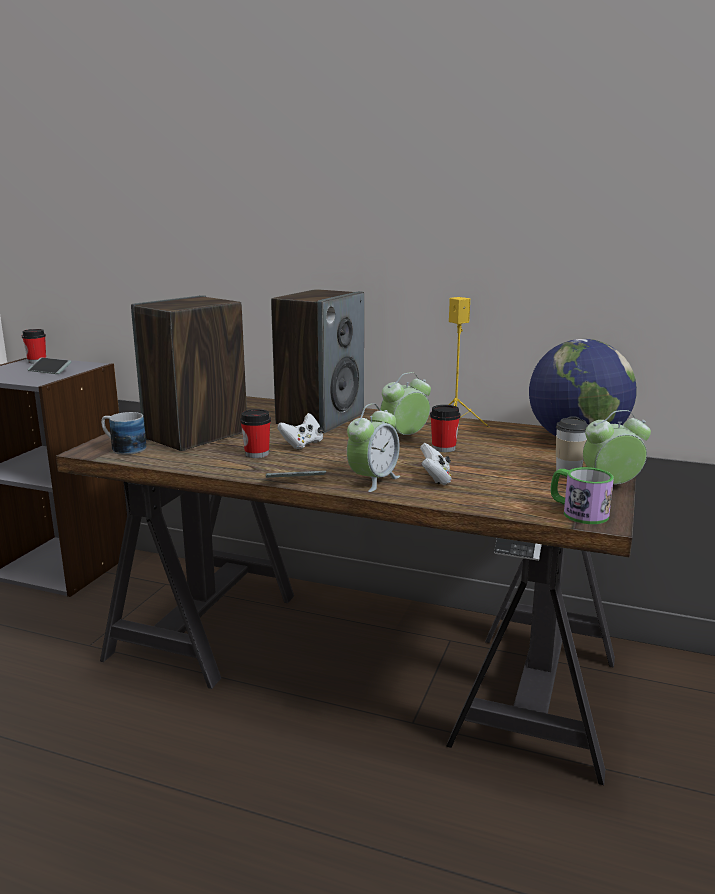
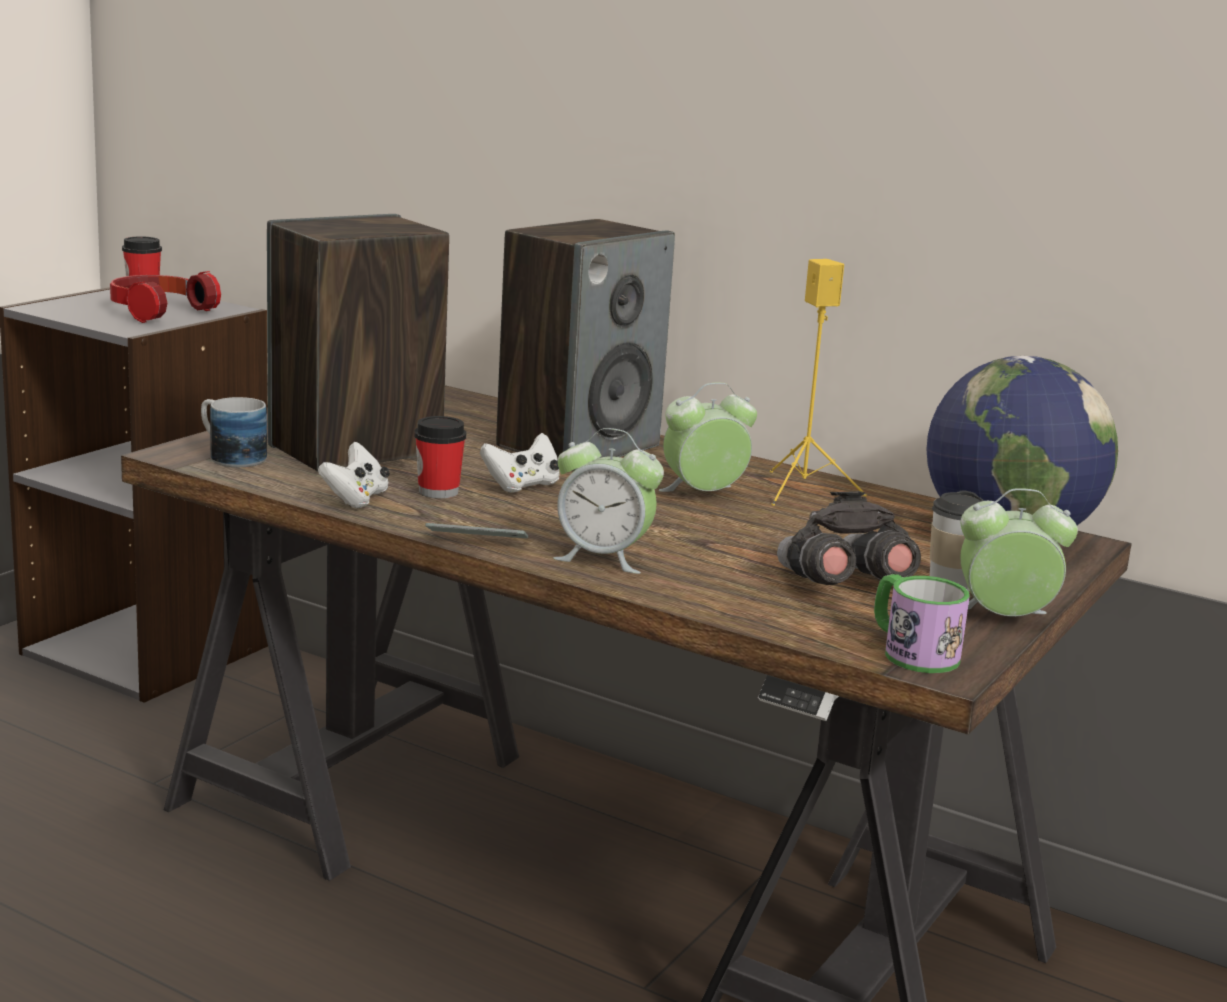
camera: 10 degrees right, 0 degrees up
(50, 370) = (157, 311): phone -> headphones
(373, 480) = (603, 558): alarm clock -> alarm clock turned 60 degrees clockwise
(435, 479) = (709, 569): white game controller -> white game controller (355, 499)
(443, 448) = (758, 521): cup -> none
(512, 479) = (841, 586): none -> grey binoculars

